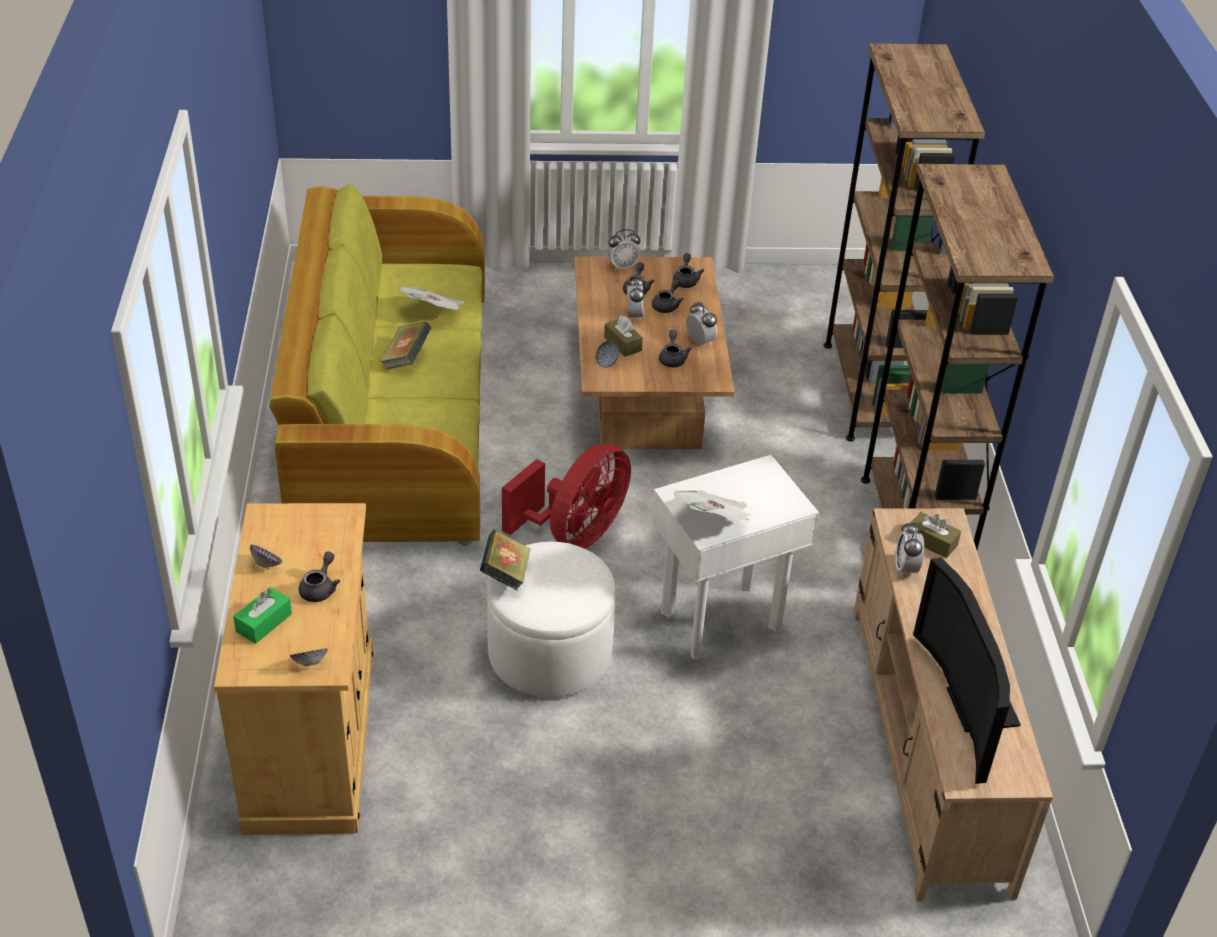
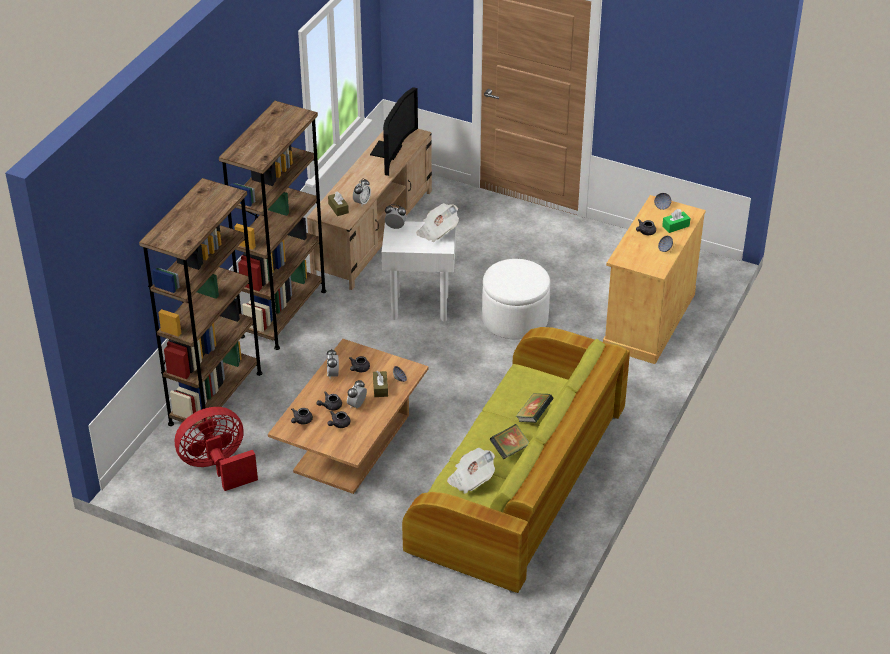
camera: 150 degrees left, 0 degrees up
(505, 574) = (536, 287): book -> book (534, 416)
(575, 533) = (460, 372): red fan -> red fan (218, 467)
(622, 266) = (332, 445): alarm clock -> alarm clock (395, 227)

